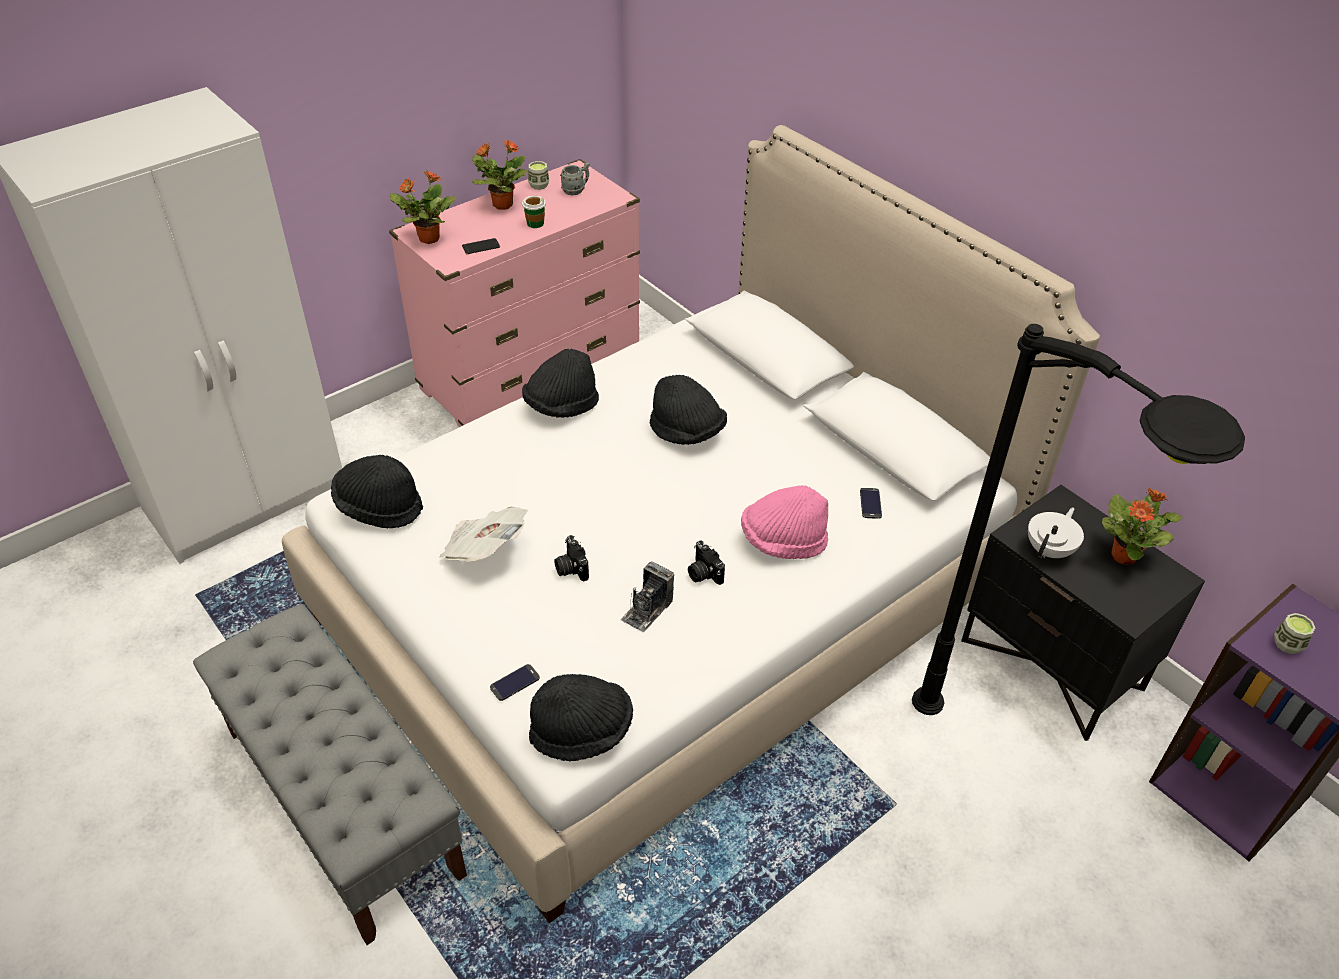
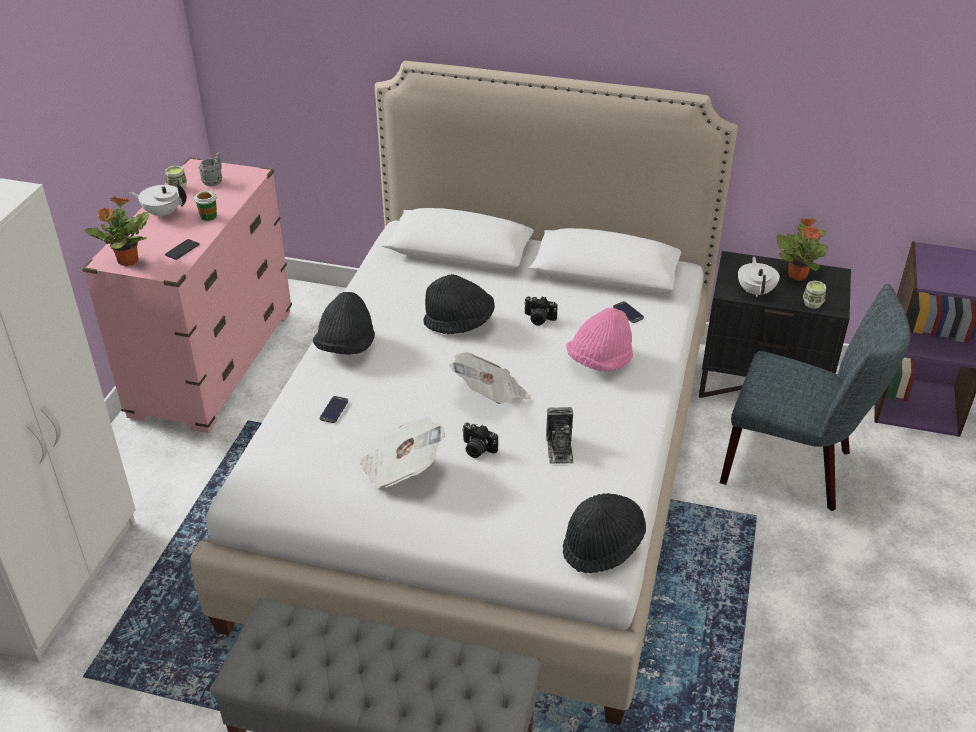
camera: 35 degrees left, 5 degrees down
(379, 507) = (283, 482): black hat -> none
(502, 204) = (162, 213): potted plant -> white teapot
(515, 682) = (523, 541): phone -> phone (334, 410)
(639, 521) = (490, 395): none -> newspaper
(703, 573) = (570, 406): camera -> camera (538, 319)
(996, 778) = (795, 467): black floor lamp -> grey chair
(1287, 644) = (942, 274): cup -> cup (812, 303)

